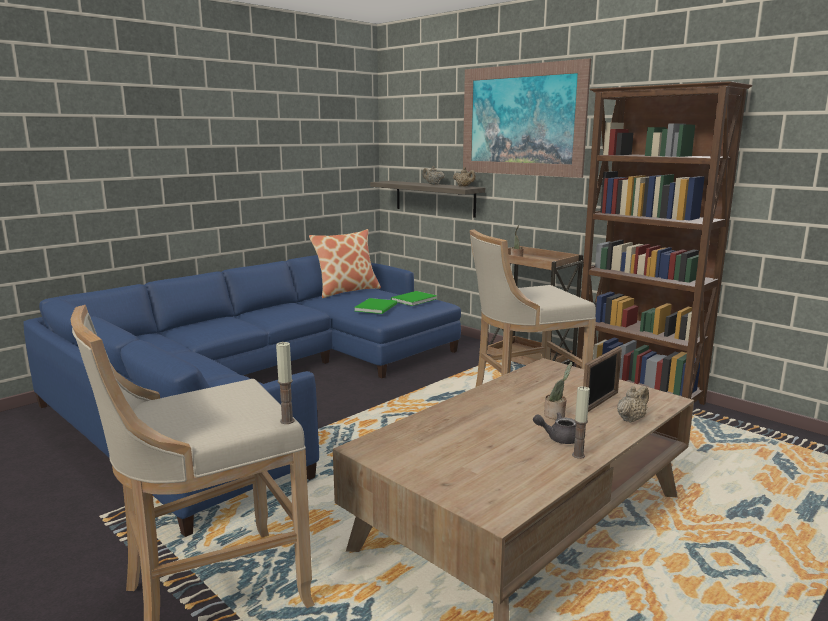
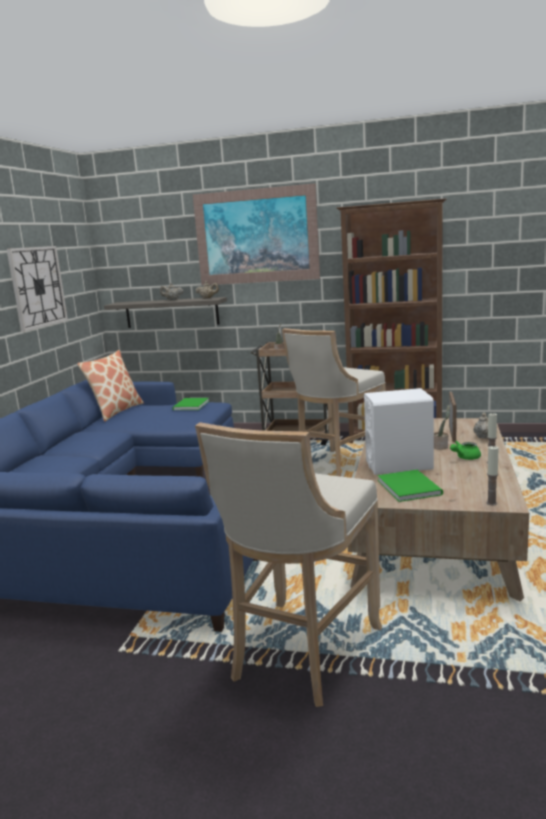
camera: 30 degrees left, 0 degrees up
(287, 421) = (363, 481): candle -> candle (491, 503)
(290, 156) = (38, 287): none -> wall clock
(377, 307) = (171, 417): green book -> green book (409, 486)
(469, 421) = (399, 465): none -> white speaker
(558, 438) = (465, 457): grey teapot -> green teapot

